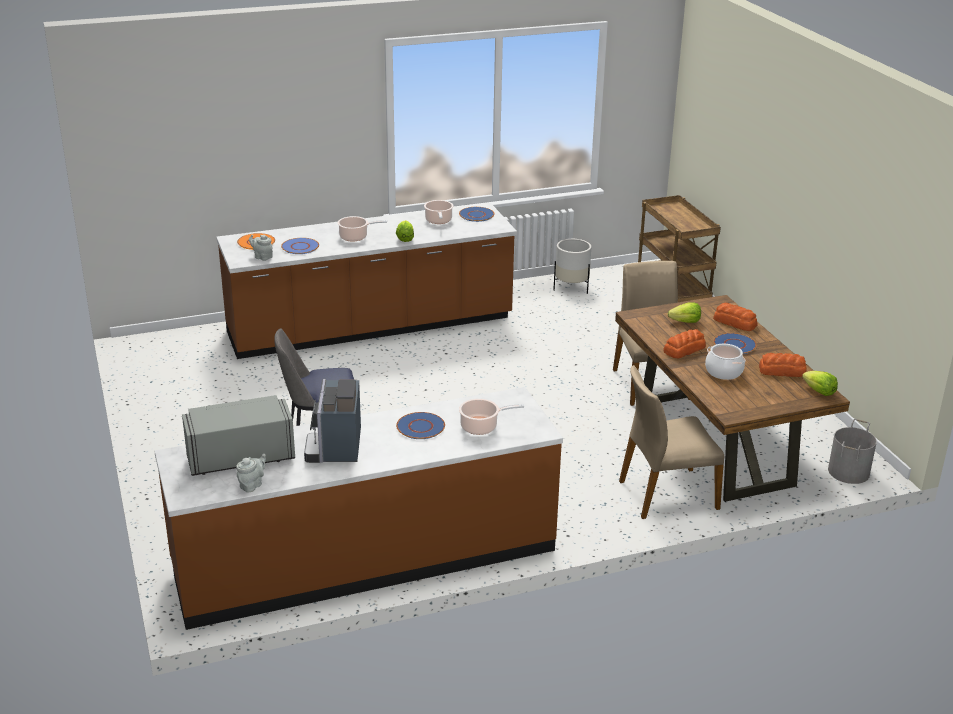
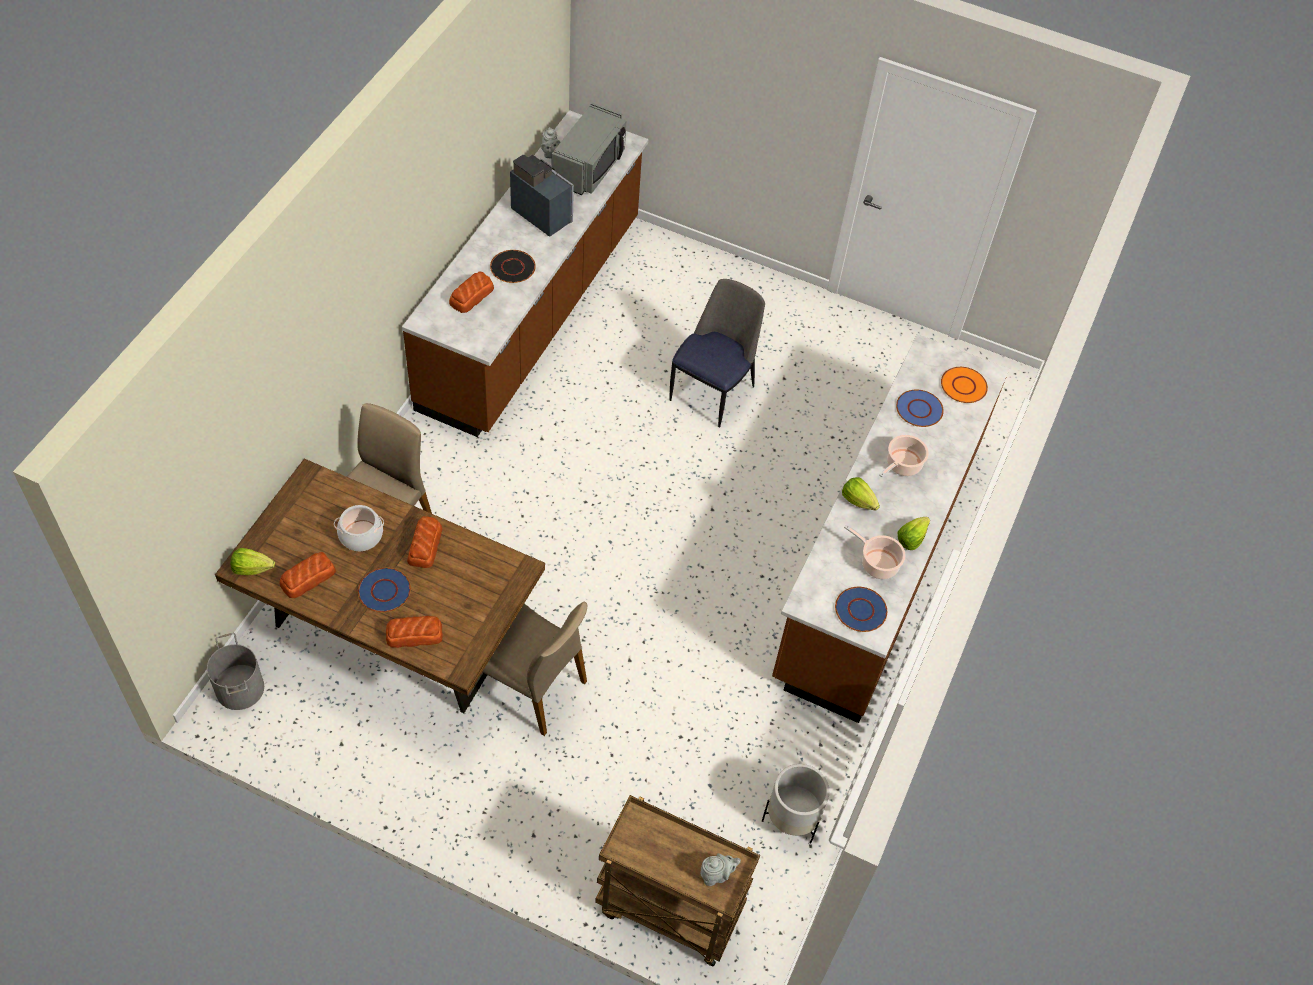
camera: 130 degrees right, 25 degrees up
(262, 257) = (921, 369): grey teapot -> grey teapot (716, 875)
(420, 426) = (513, 268): blue plate -> black plate
(481, 427) = (471, 296): cooking pot -> bread
(685, 322) = (463, 596): lettuce -> lettuce (911, 539)

